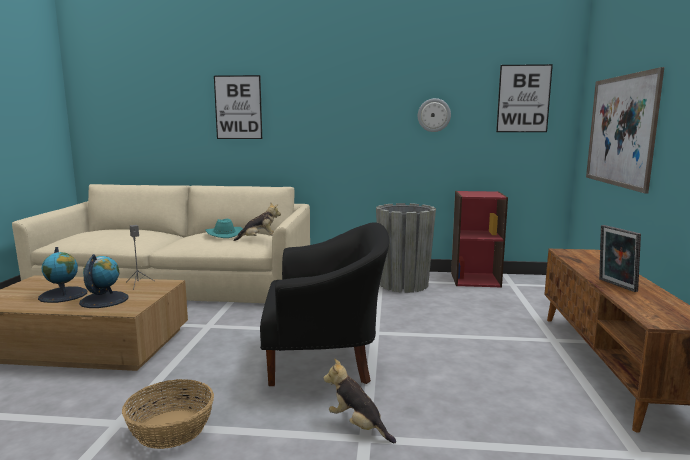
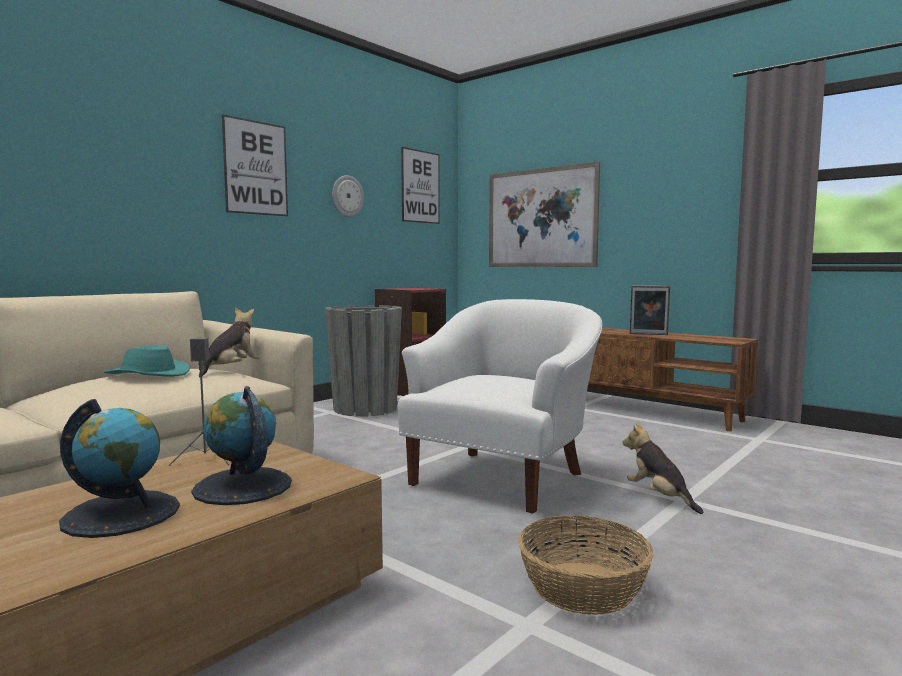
camera: 55 degrees left, 5 degrees down
(238, 107) = (66, 151): picture -> picture (256, 168)
(325, 360) = (502, 478): black armchair -> white armchair
(358, 426) = (659, 497): plush toy -> plush toy turned 75 degrees clockwise

